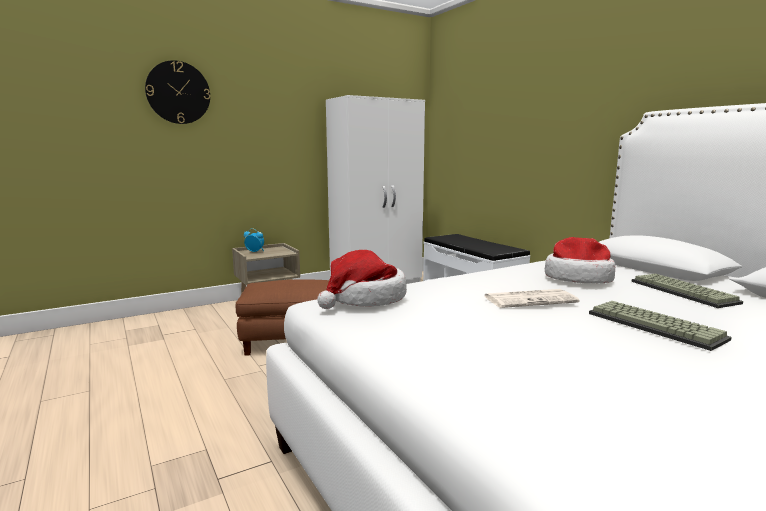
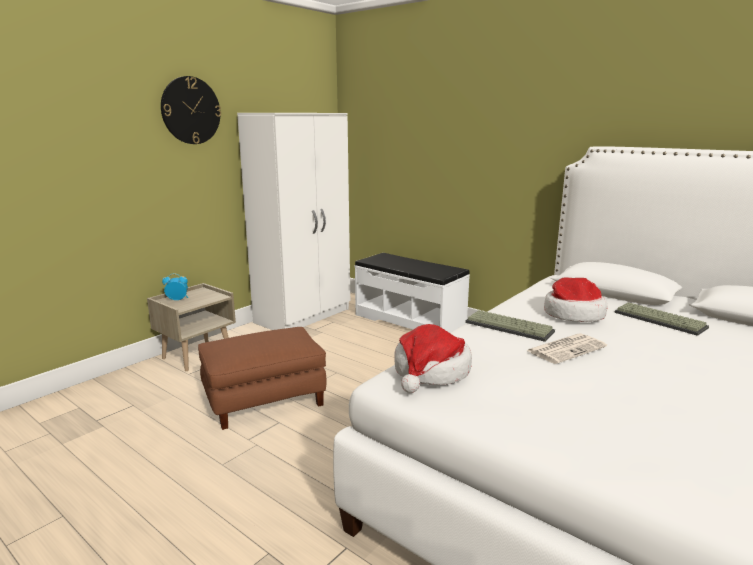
camera: 20 degrees left, 5 degrees up
(178, 92) = (65, 113): wall clock -> wall clock (191, 110)
(657, 326) = (679, 364): keyboard -> keyboard (510, 326)

